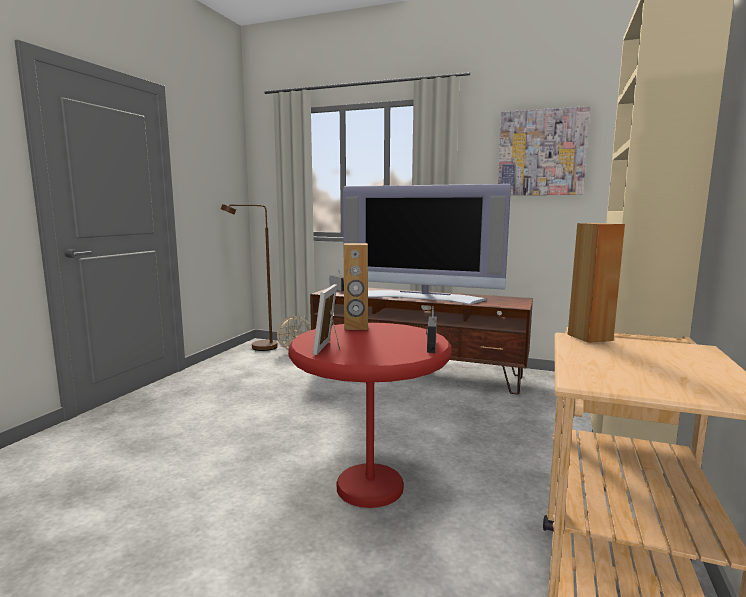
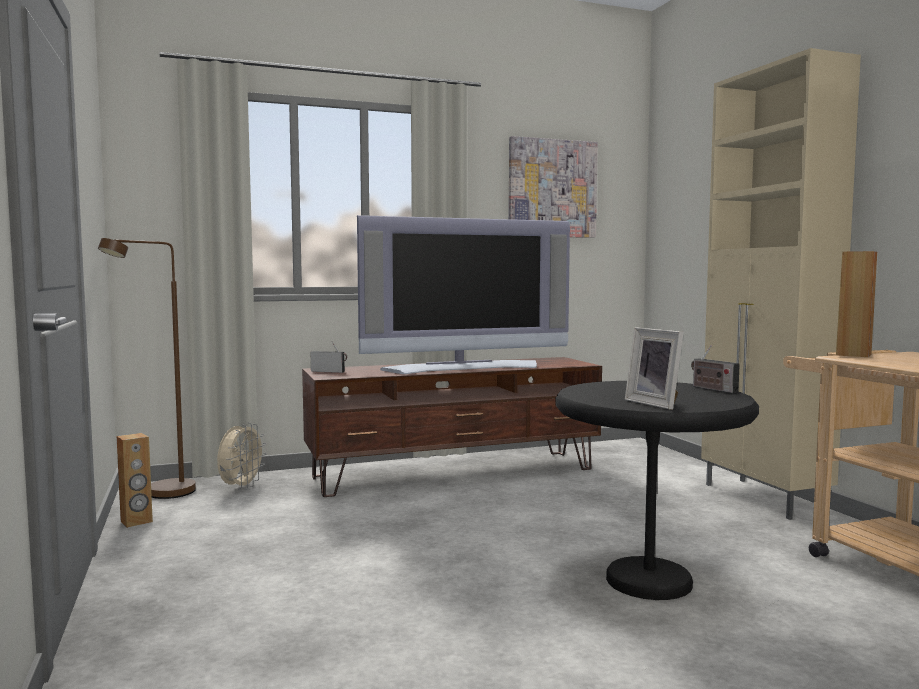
camera: 40 degrees left, 5 degrees down
(356, 327) = (591, 388): brown speaker -> brown speaker (136, 522)
(370, 487) = (649, 581): red side table -> black side table

